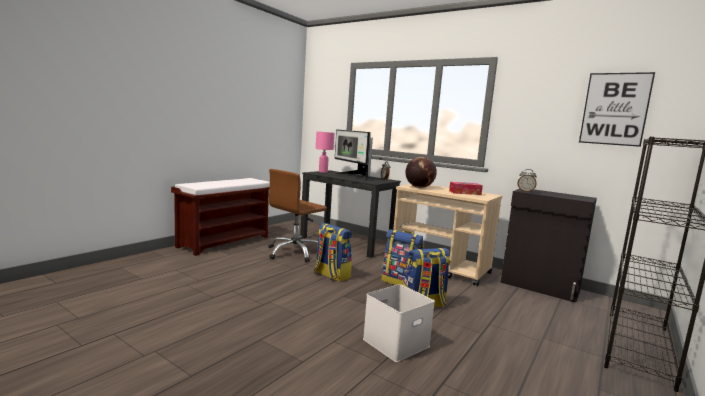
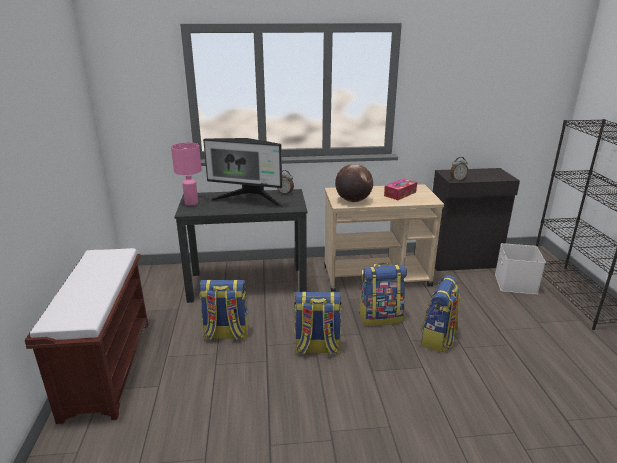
camera: 40 degrees left, 15 degrees up
(295, 253) = (226, 334): brown office chair -> backpack
(396, 343) = (490, 402): white storage box -> white storage box (516, 284)
(615, 109) = (514, 81): picture -> none

